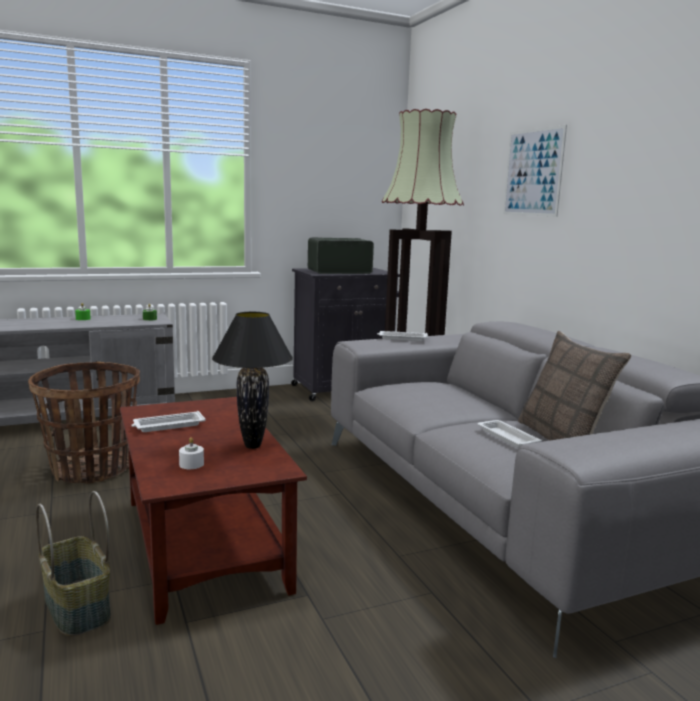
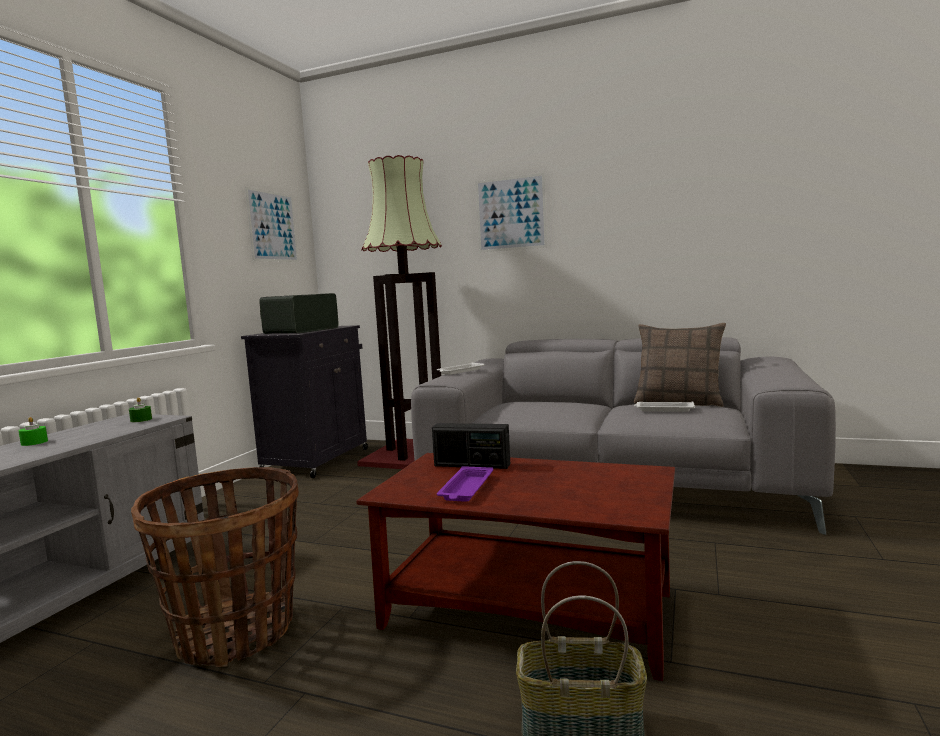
camera: 45 degrees left, 5 degrees down
(168, 426) = (466, 489): white tray -> purple tray
(191, 464) = (596, 496): white candle -> none
(223, 414) = (472, 465): none -> radio
(252, 445) = (578, 470): black table lamp -> none
(348, 173) = (273, 226): none -> picture

